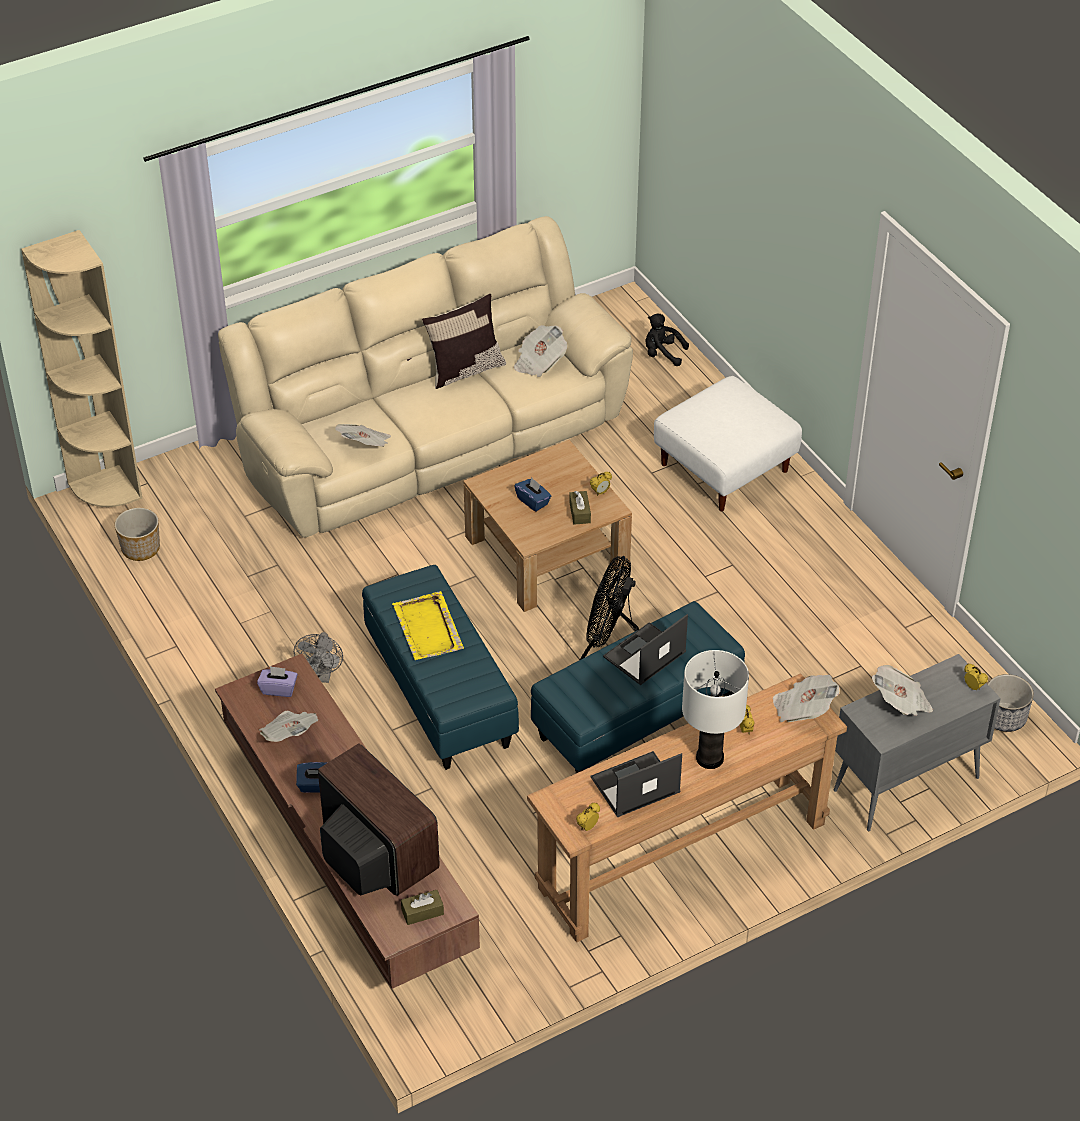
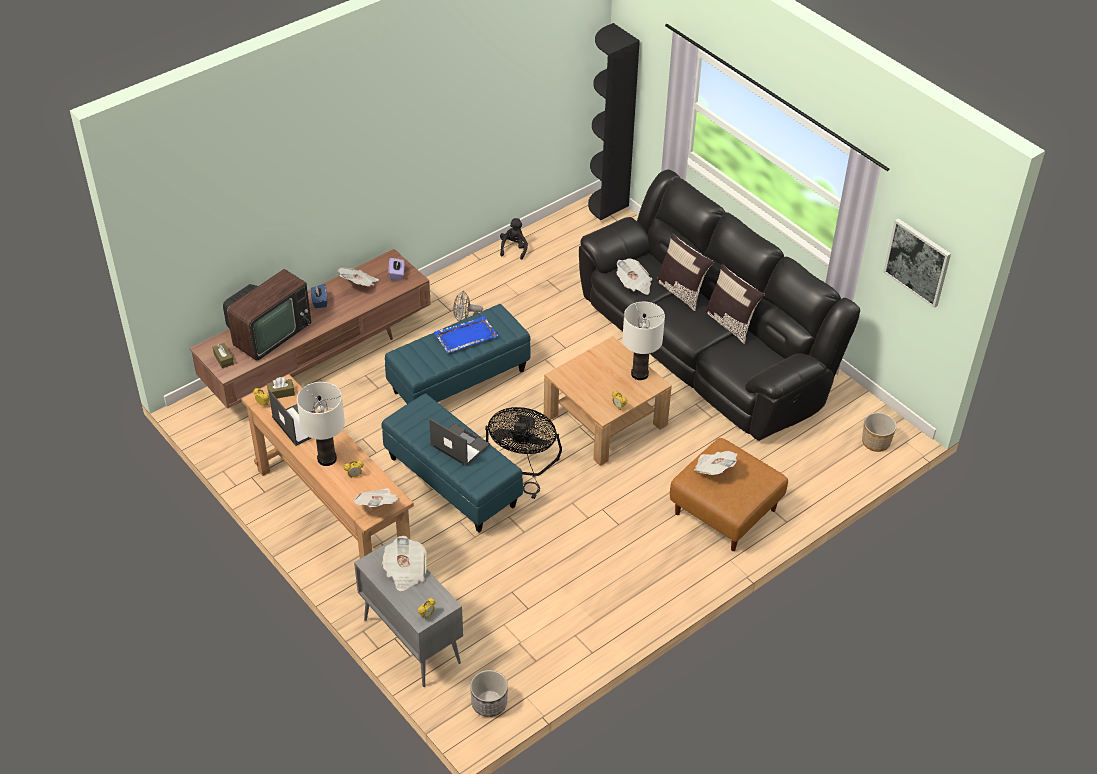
camera: 80 degrees right, 0 degrees up
(107, 495) = (604, 208): beige bookcase -> black bookcase
(141, 548) = (560, 230): planter -> planter (875, 442)
(392, 404) = (681, 292): none -> pillow
(428, 629) = (465, 336): yellow tray -> blue tray
(431, 437) = (706, 346): beige sofa -> black sofa
(533, 501) = (600, 373): blue tissue box -> none
(539, 362) = (751, 360): newspaper -> newspaper (714, 469)
(543, 465) = (639, 374): none -> white table lamp
(571, 111) = (918, 262): none -> picture
(580, 512) = (594, 398): brown tissue box -> brown tissue box (281, 393)
(662, 354) = (847, 464): black plush toy -> black plush toy (514, 248)
(724, 468) = (724, 512): white ottoman -> brown ottoman

